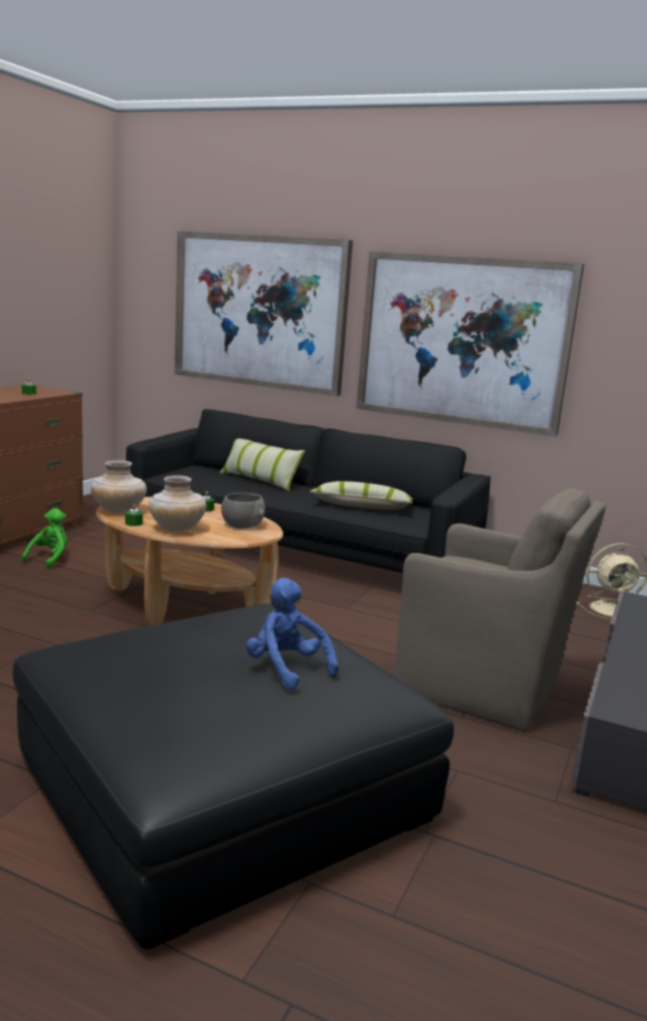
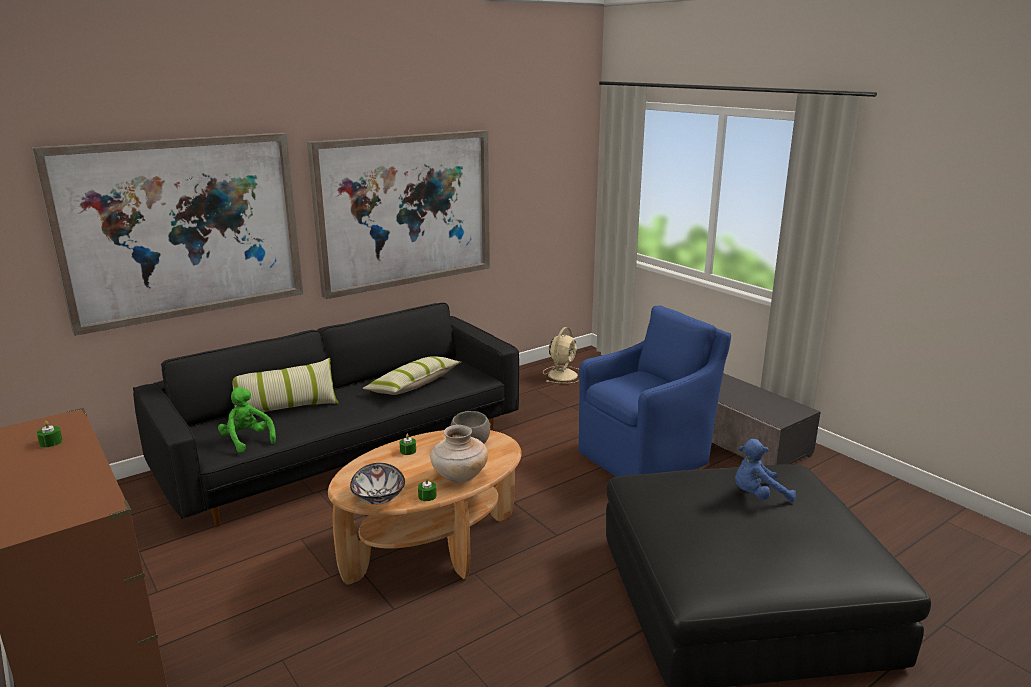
camera: 60 degrees left, 5 degrees up
(49, 559) = (215, 615): green plush toy -> green plush toy (247, 440)
(119, 511) = (378, 497): beige vase -> bowl
(484, 686) = (646, 457): brown armchair -> blue armchair

